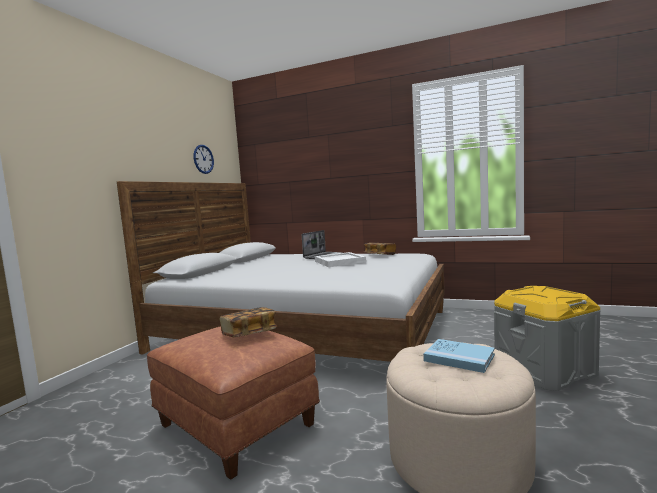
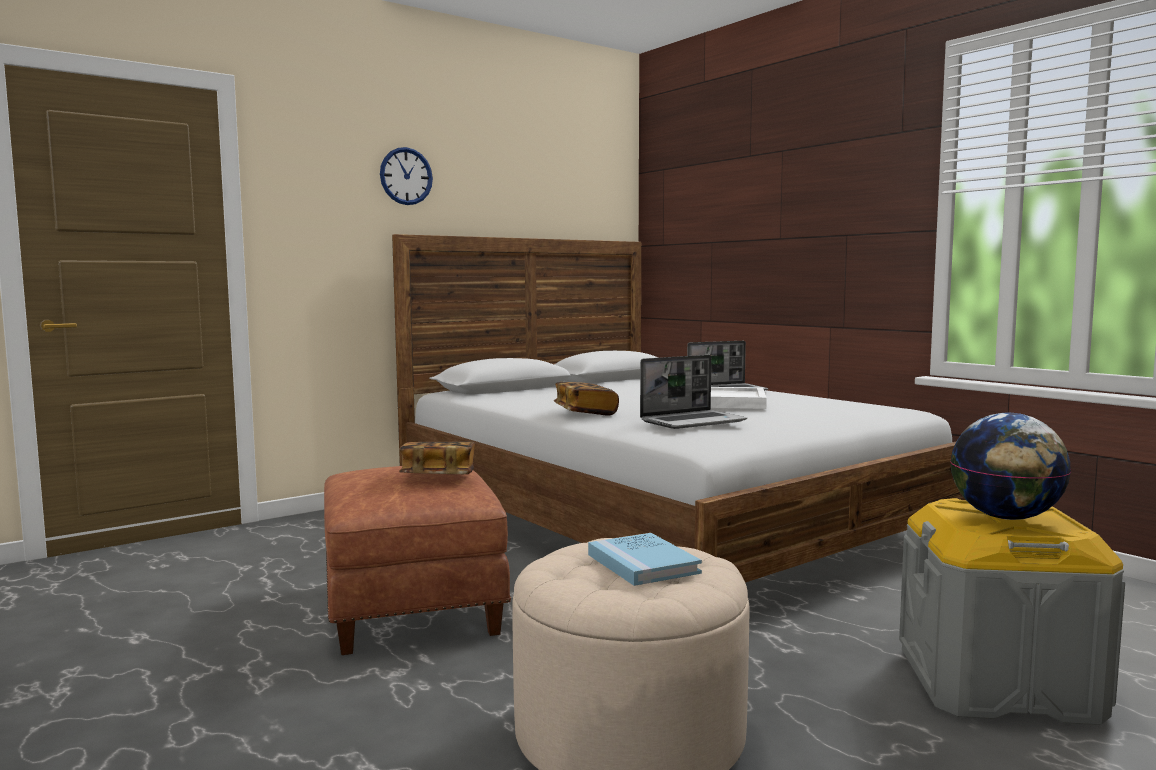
camera: 30 degrees right, 0 degrees up
(203, 159) = (558, 198): wall clock -> wall clock (406, 176)
(356, 273) = (693, 421): none -> laptop
(380, 255) = (826, 402): book -> book (585, 413)
(545, 294) = (1005, 517): none -> globe

